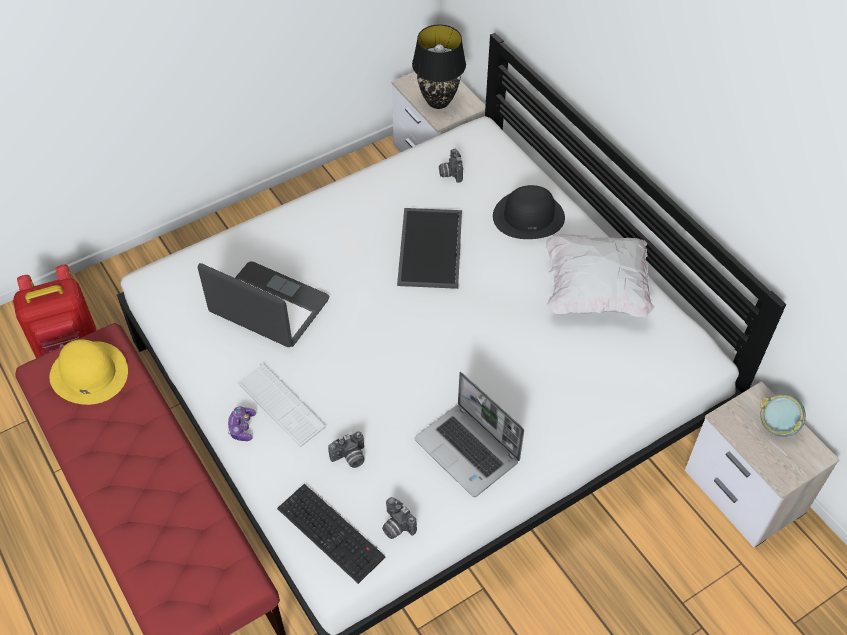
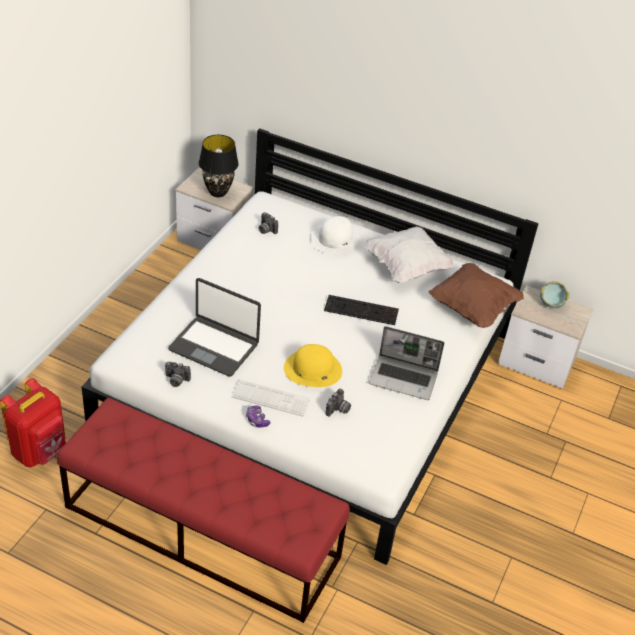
camera: 35 degrees left, 10 degrees down
(88, 373) = (118, 433): yellow hat -> yellow hat (312, 369)
(268, 307) = (214, 346): laptop -> laptop turned 150 degrees counterclockwise
(332, 532) = (362, 453): keyboard -> keyboard (362, 310)
(396, 526) = (396, 434): camera -> camera (176, 380)
(428, 247) = (288, 276): tray -> none
(529, 216) = (335, 239): black hat -> white hat
(643, 386) = (472, 308): none -> brown pillow

